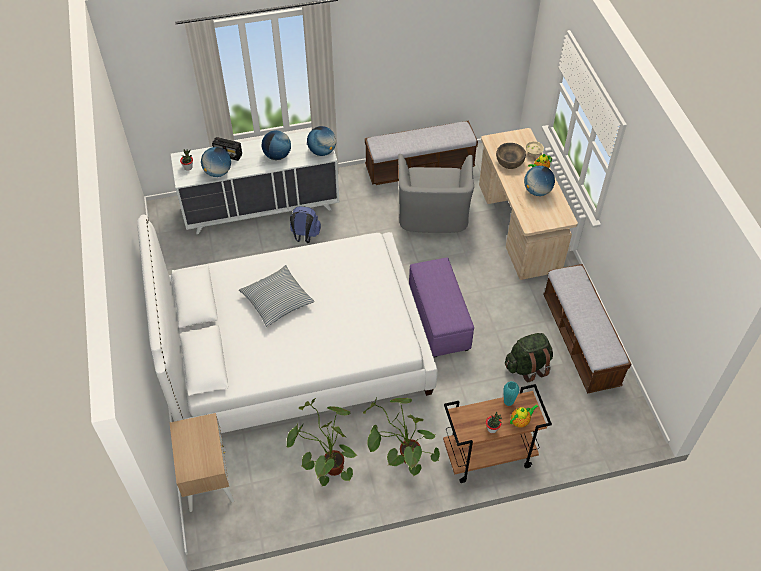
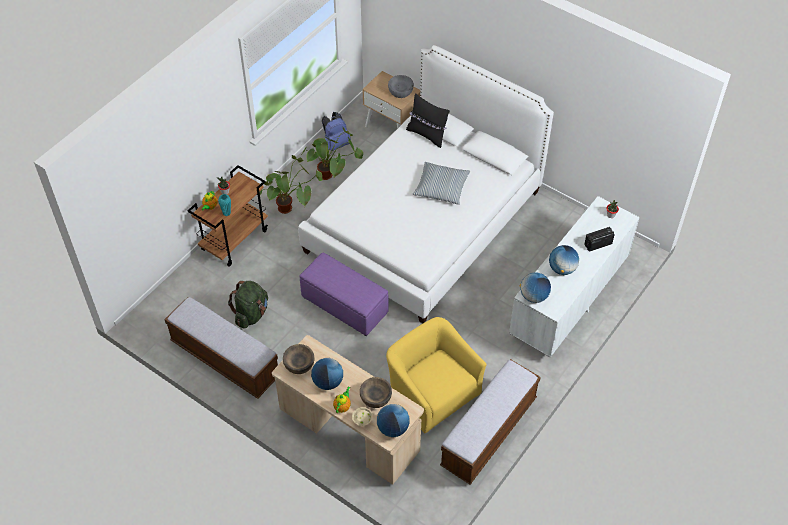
camera: 140 degrees right, 0 degrees up
(190, 437) = (400, 91): none -> grey bowl
(218, 172) = (585, 226): globe -> globe (393, 428)
(226, 364) = (427, 135): none -> black pillow
(305, 236) = (508, 301): blue backpack -> blue backpack (335, 144)
(433, 213) = (432, 392): grey armchair -> yellow armchair
(549, 216) = (299, 364): none -> brown bowl

